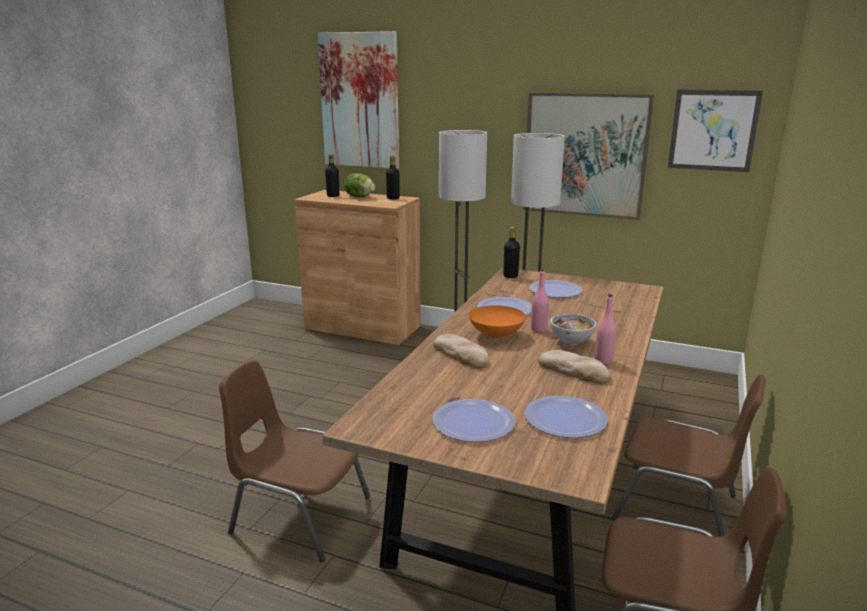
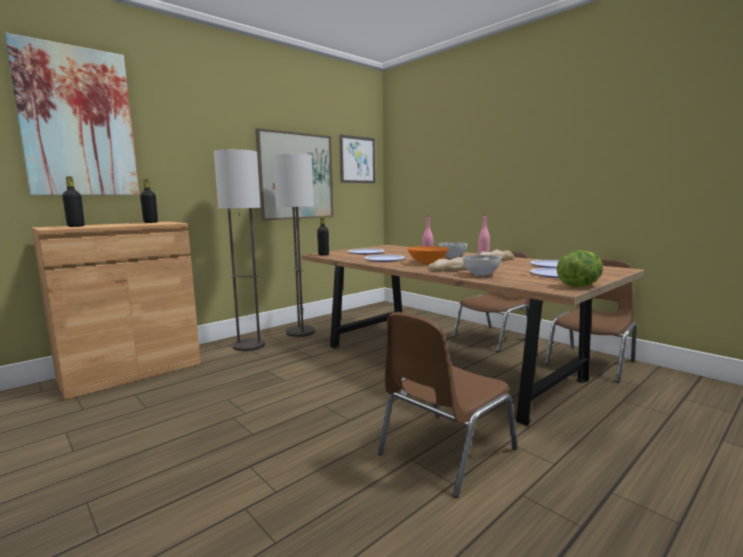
camera: 65 degrees left, 10 degrees down
(360, 197) = (111, 224): lettuce -> lettuce (579, 286)
(427, 374) = (481, 275): none -> bowl

